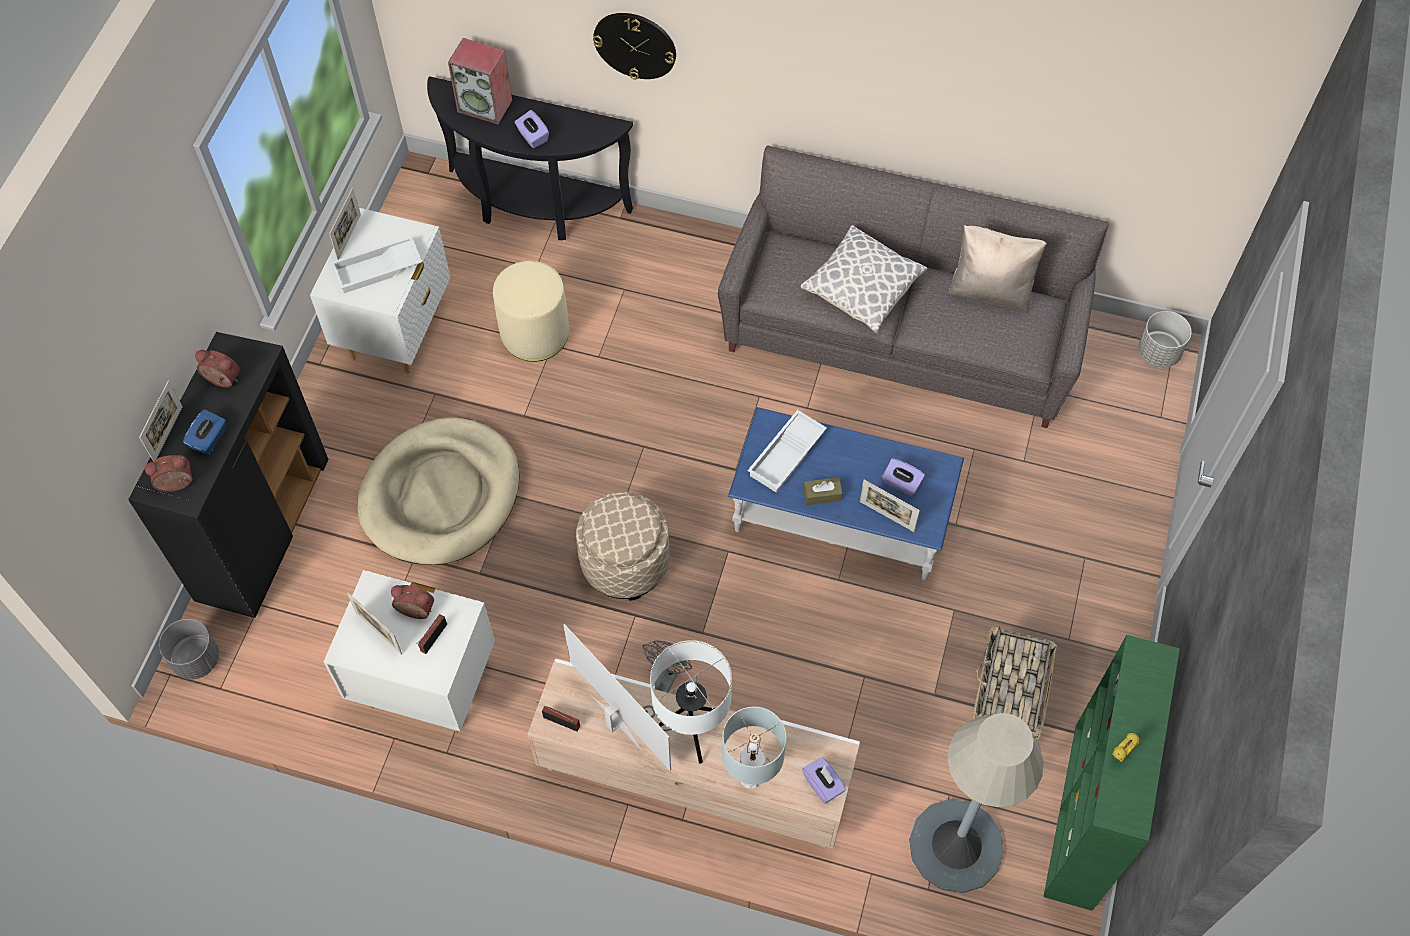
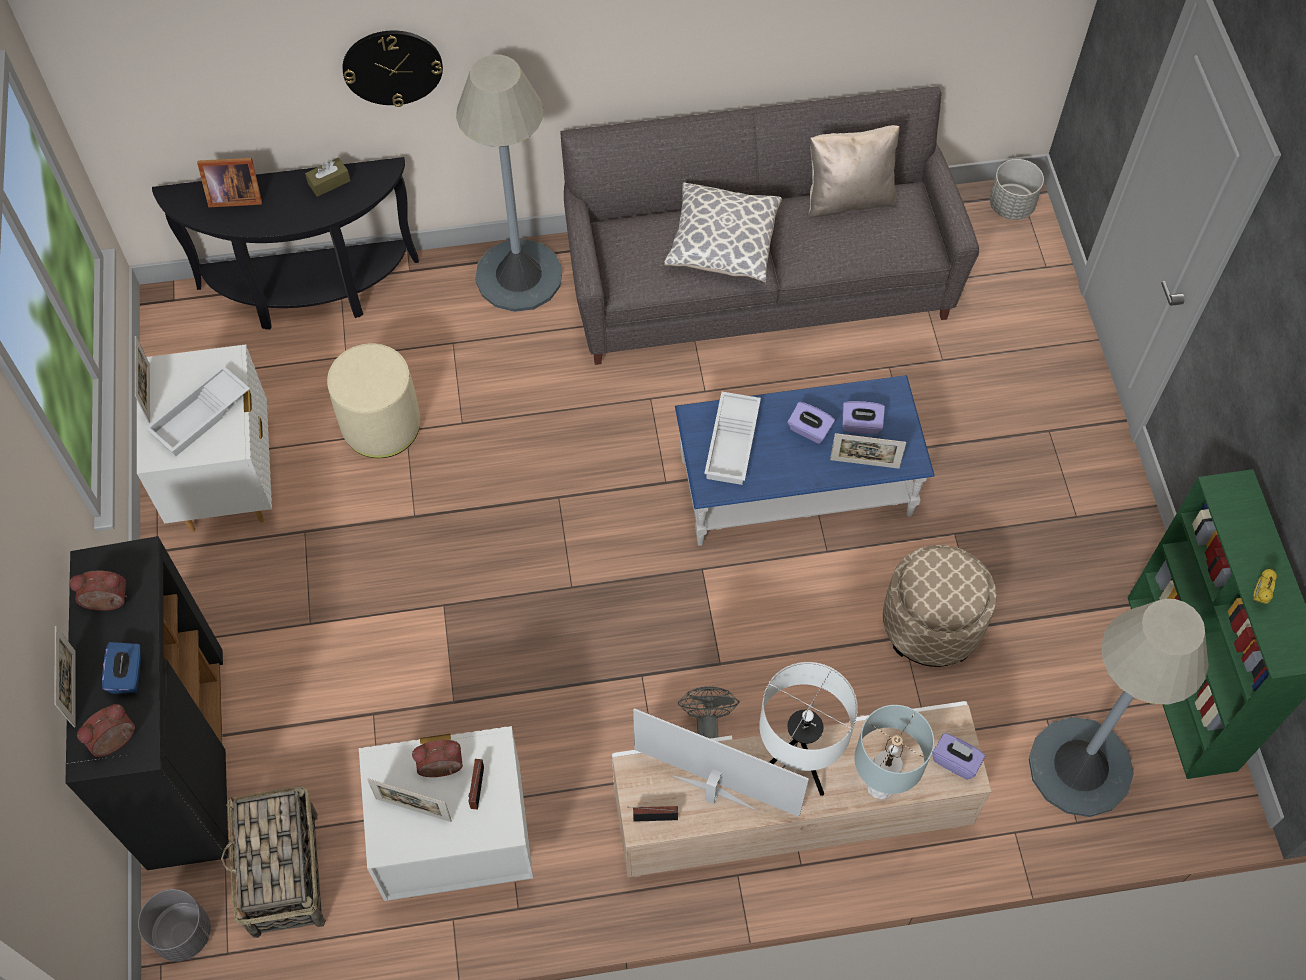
camera: 25 degrees left, 0 degrees up
(441, 495) = (368, 636): beige dog bed -> none
(486, 106) = (233, 196): speaker -> picture frame
(532, 137) = (303, 211): purple tissue box -> purple tissue box (809, 430)
(624, 562) = (602, 625): beige ottoman -> beige ottoman (931, 624)
(705, 254) = (519, 276): none -> grey floor lamp
(822, 495) = (789, 468): brown tissue box -> brown tissue box (329, 182)
(1005, 706) = (1052, 608): basket -> basket (285, 875)

